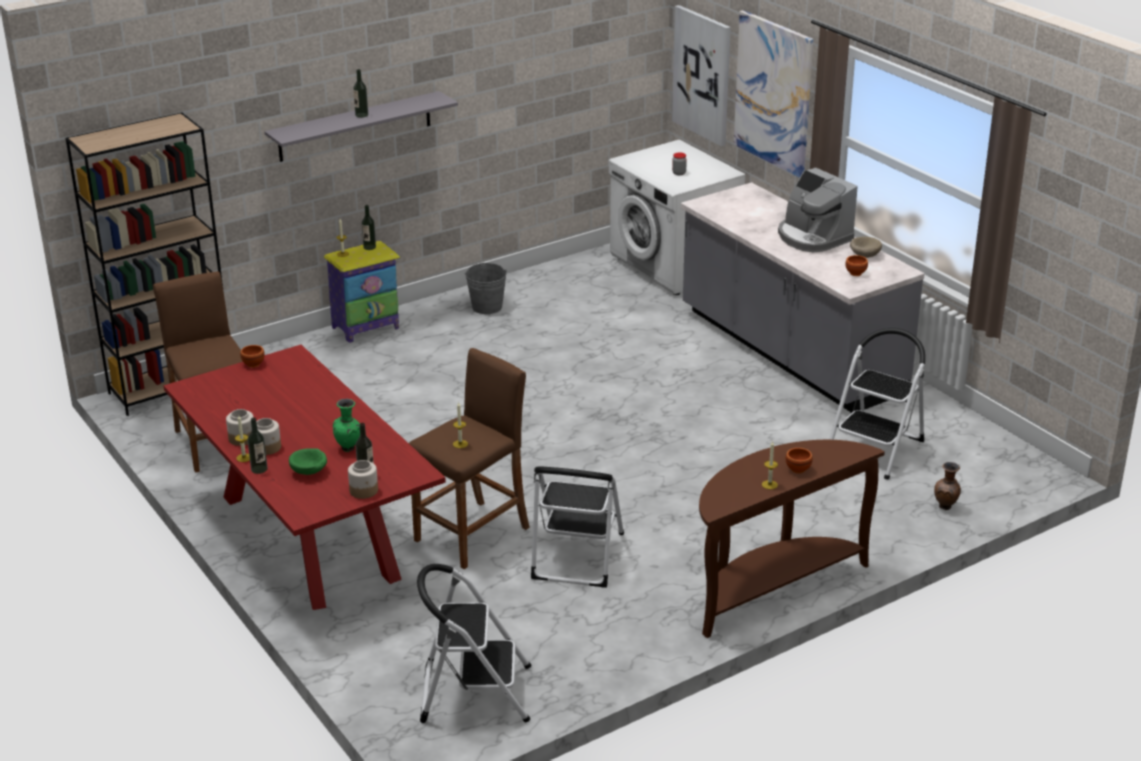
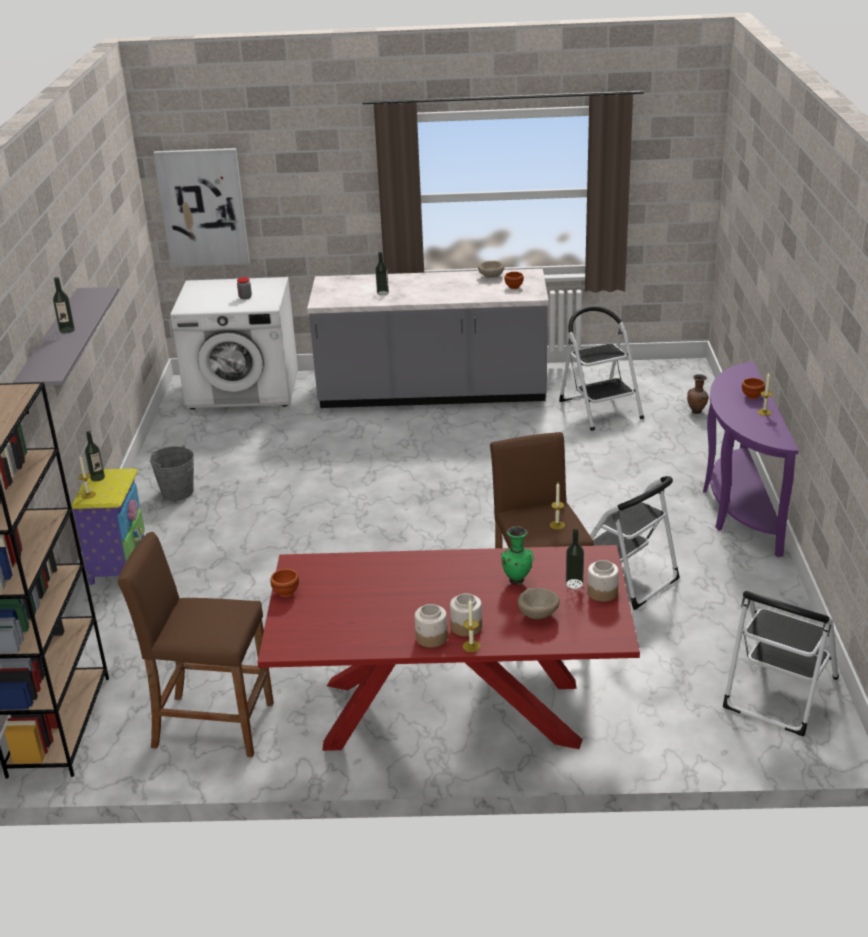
camera: 55 degrees left, 0 degrees up
(259, 469) = (504, 642): bottle -> bottle (382, 293)
(309, 472) = (539, 614): green bowl -> beige bowl
(771, 587) = (738, 508): brown console table -> purple console table
(773, 93) = (308, 190): picture -> none
(813, 237) = (438, 283): coffee machine -> none

